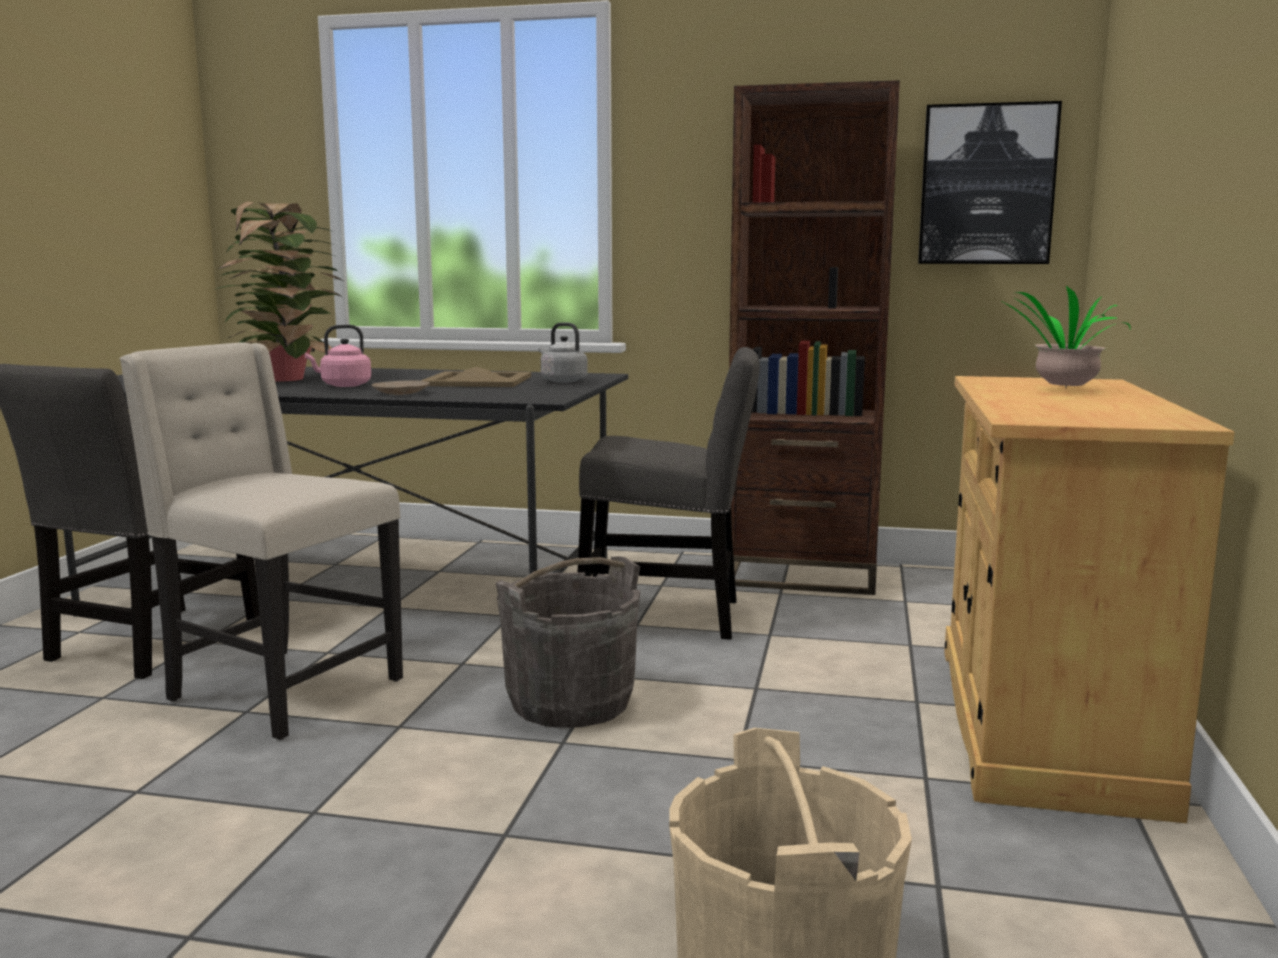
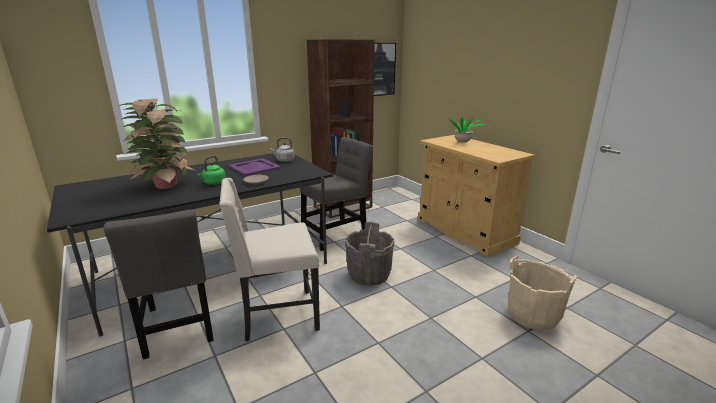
camera: 45 degrees left, 10 degrees up
(343, 385) = (213, 183): pink kettle -> green kettle
(476, 381) = (254, 167): beige tray -> purple tray

